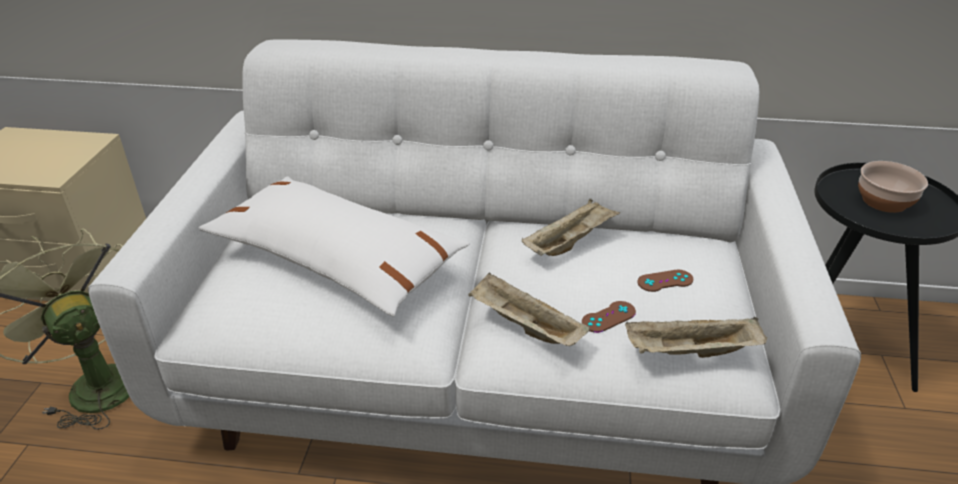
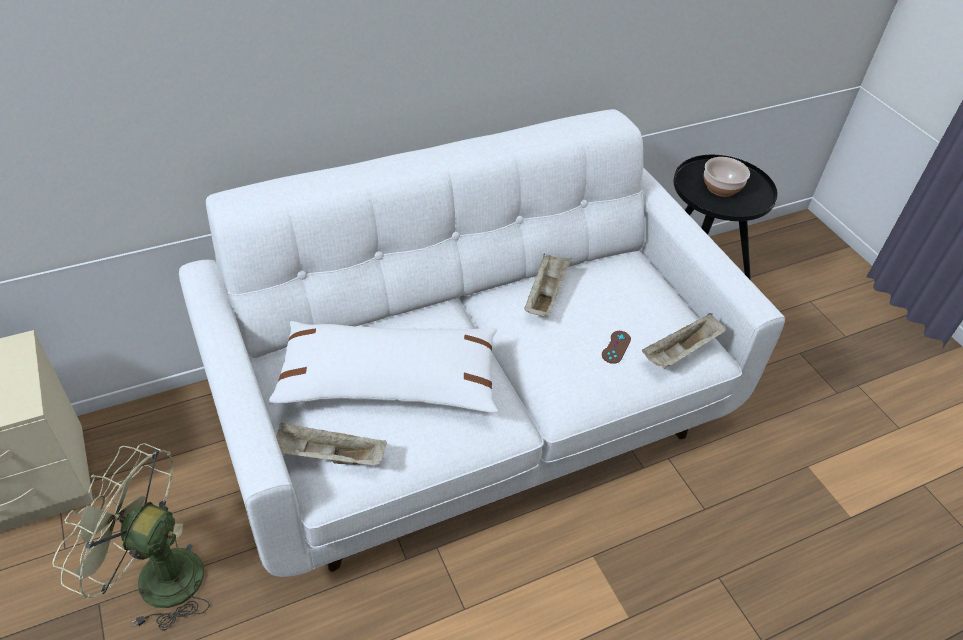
camera: 35 degrees left, 10 degrees up
(523, 326) = (570, 378): beige tray -> beige tray (329, 457)
(665, 281) = (629, 303): brown game controller -> none

